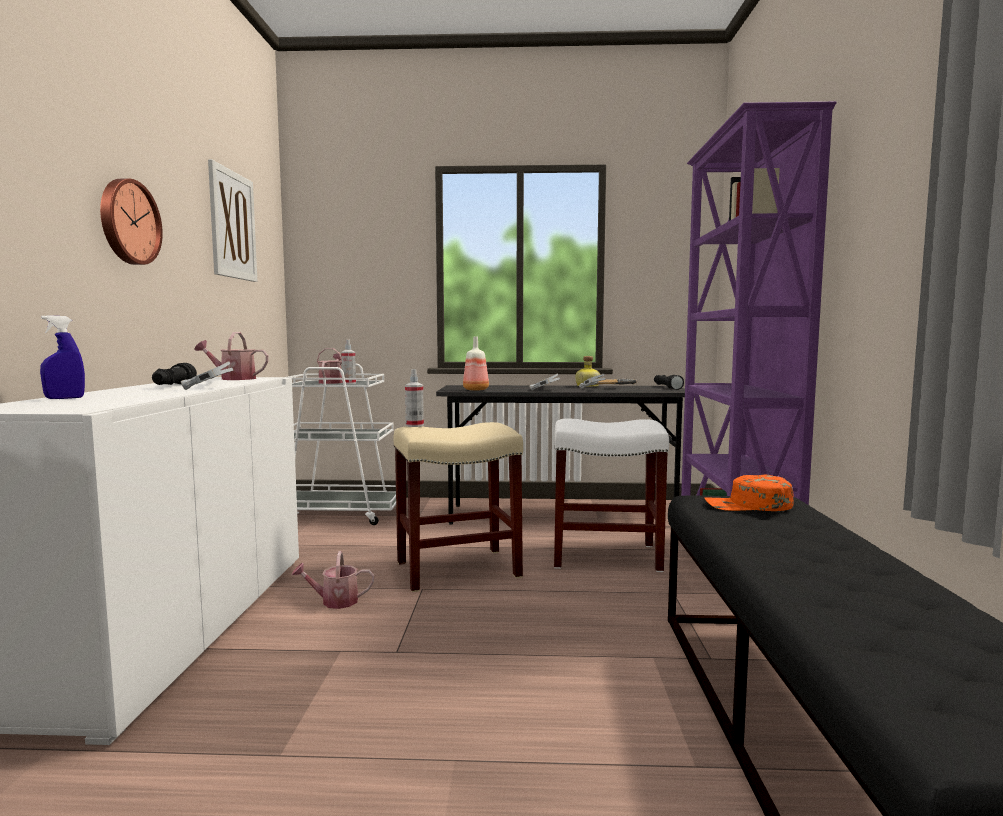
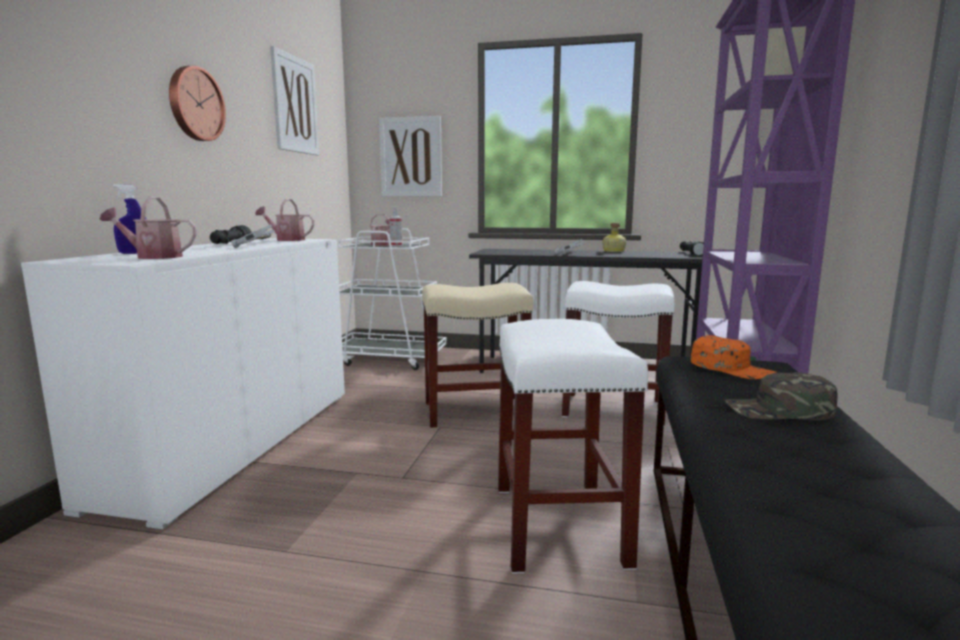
camera: 10 degrees right, 5 degrees up
(334, 601) = (364, 432): watering can -> watering can (153, 257)
(360, 285) = (411, 157): none -> picture
(414, 425) = (438, 284): spray bottle -> none
(475, 390) = (505, 253): bottle -> none
(589, 690) = (560, 525): none -> white stool
(607, 388) = (631, 253): hammer -> none
(748, 505) = (731, 368): orange cap -> orange cap turned 150 degrees counterclockwise
(816, 546) = (779, 410): none -> green cap

